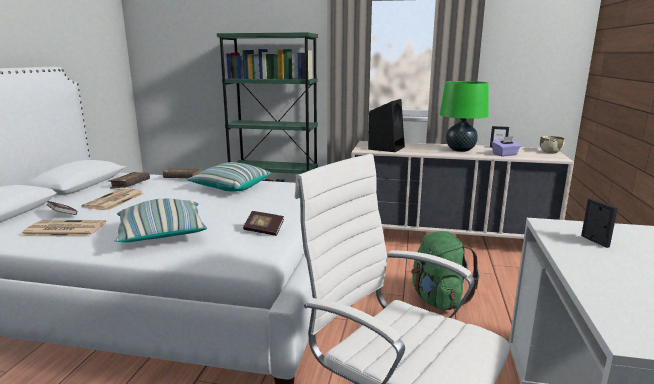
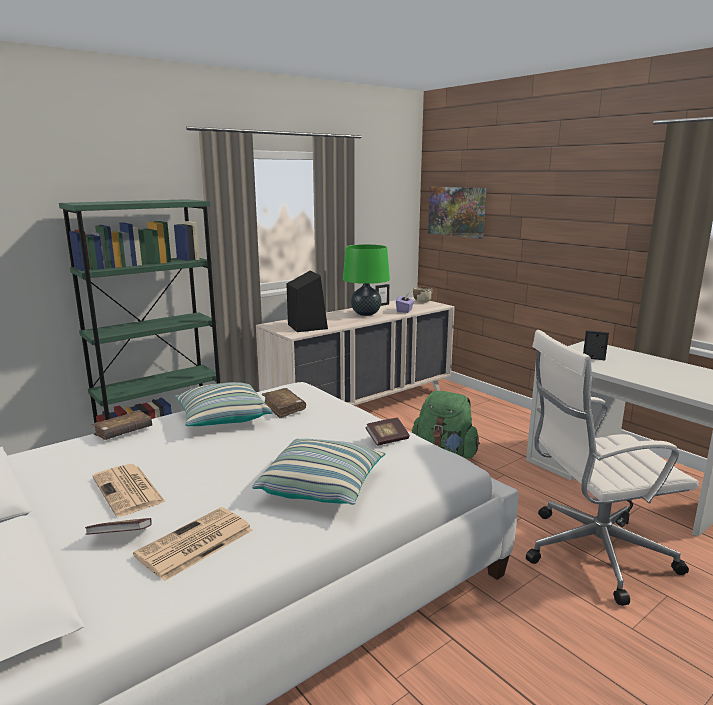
camera: 50 degrees left, 0 degrees up
(130, 185) = (76, 467): brown book -> brown book (284, 408)
(613, 51) = (457, 211): none -> picture

